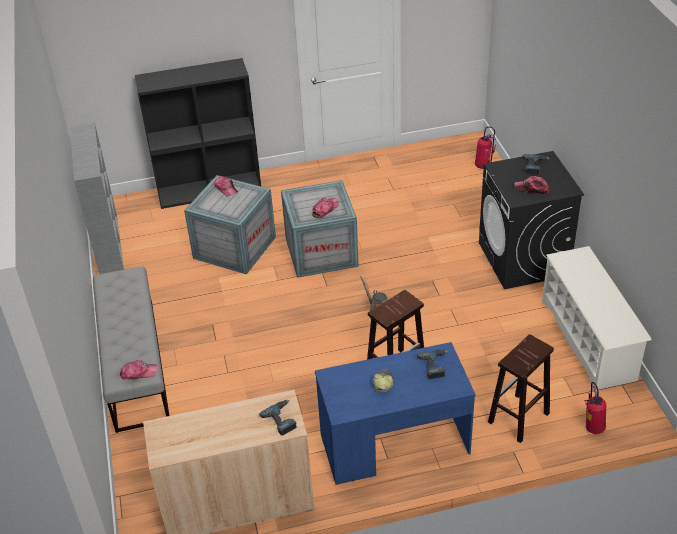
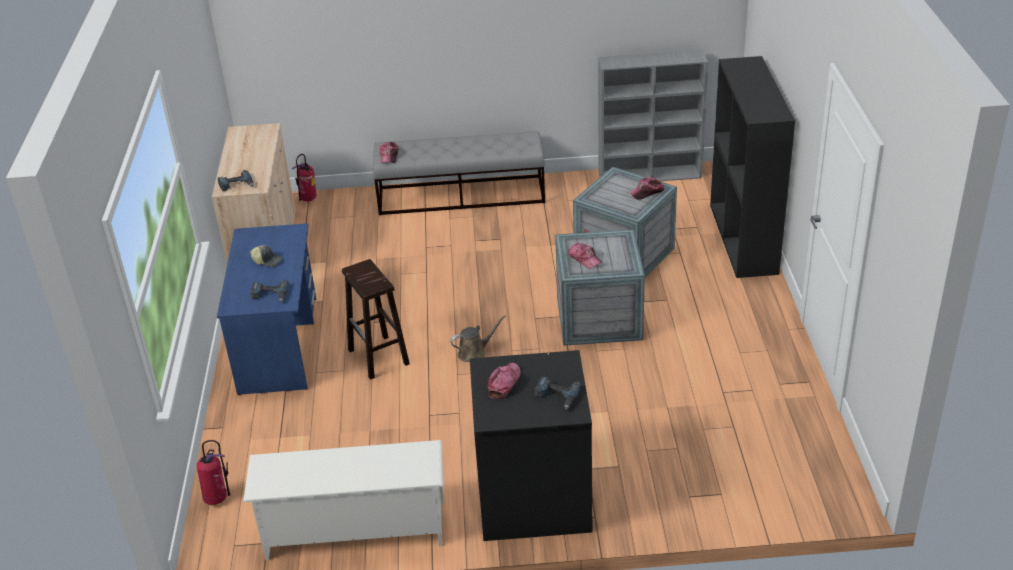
camera: 100 degrees right, 5 degrees down
(483, 166) = (772, 497): fire extinguisher -> fire extinguisher (308, 200)
(518, 418) = (263, 439): brown stool -> none

